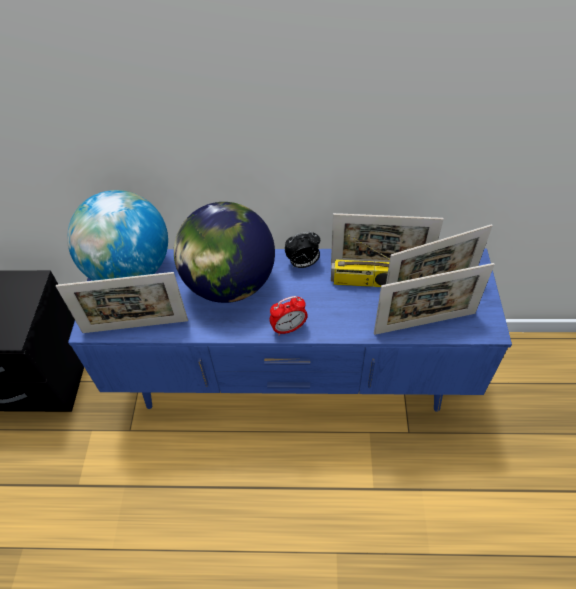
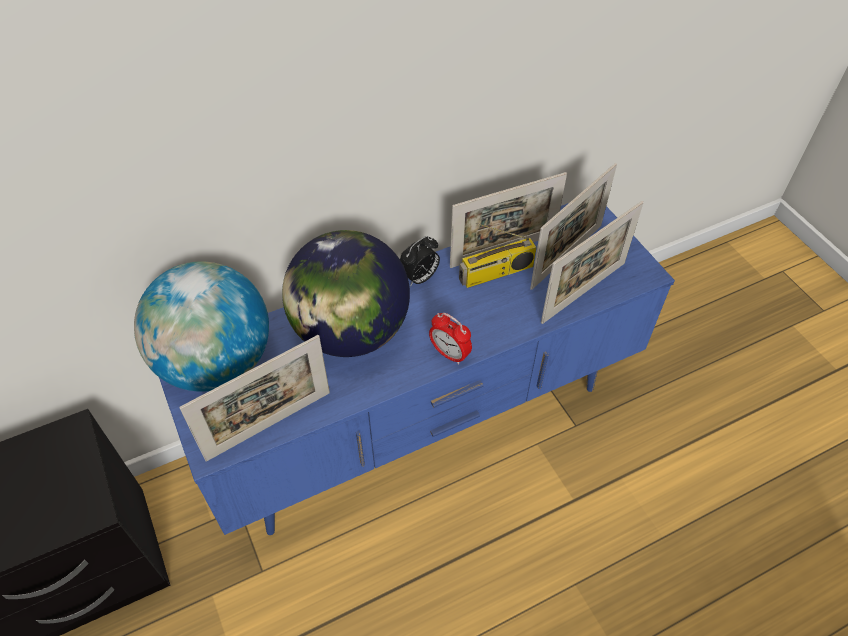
camera: 30 degrees left, 0 degrees up
(288, 328) = (449, 354): alarm clock -> alarm clock turned 90 degrees clockwise

